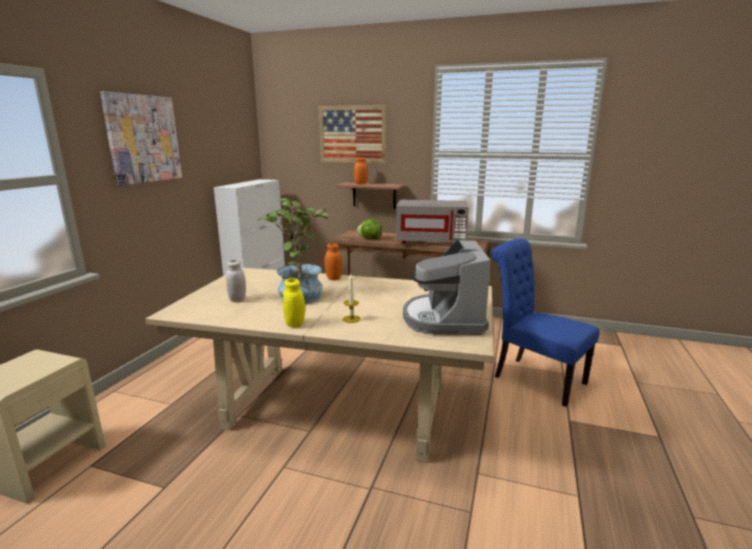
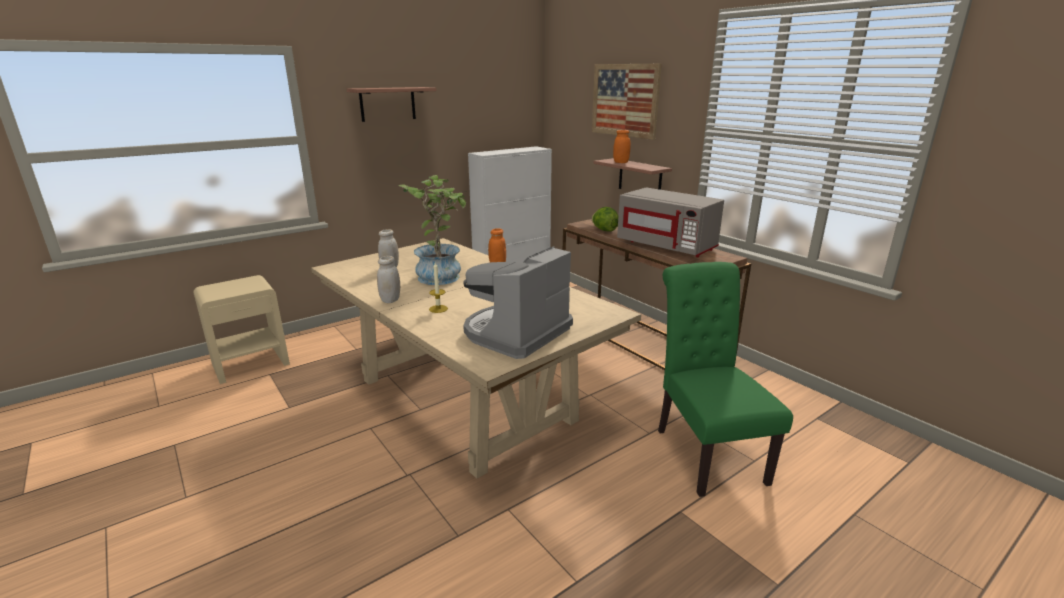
camera: 35 degrees right, 5 degrees up
(143, 139) = (387, 104): picture -> shelf
(294, 324) = (390, 300): yellow jar -> white jar
(534, 378) = (705, 451): blue chair -> green chair

